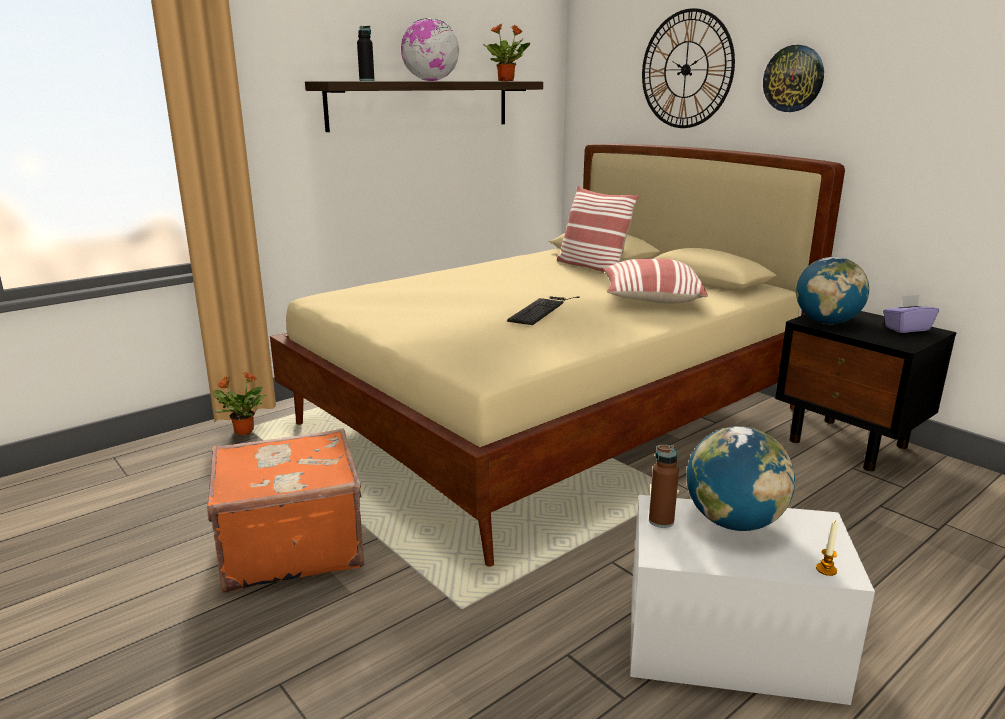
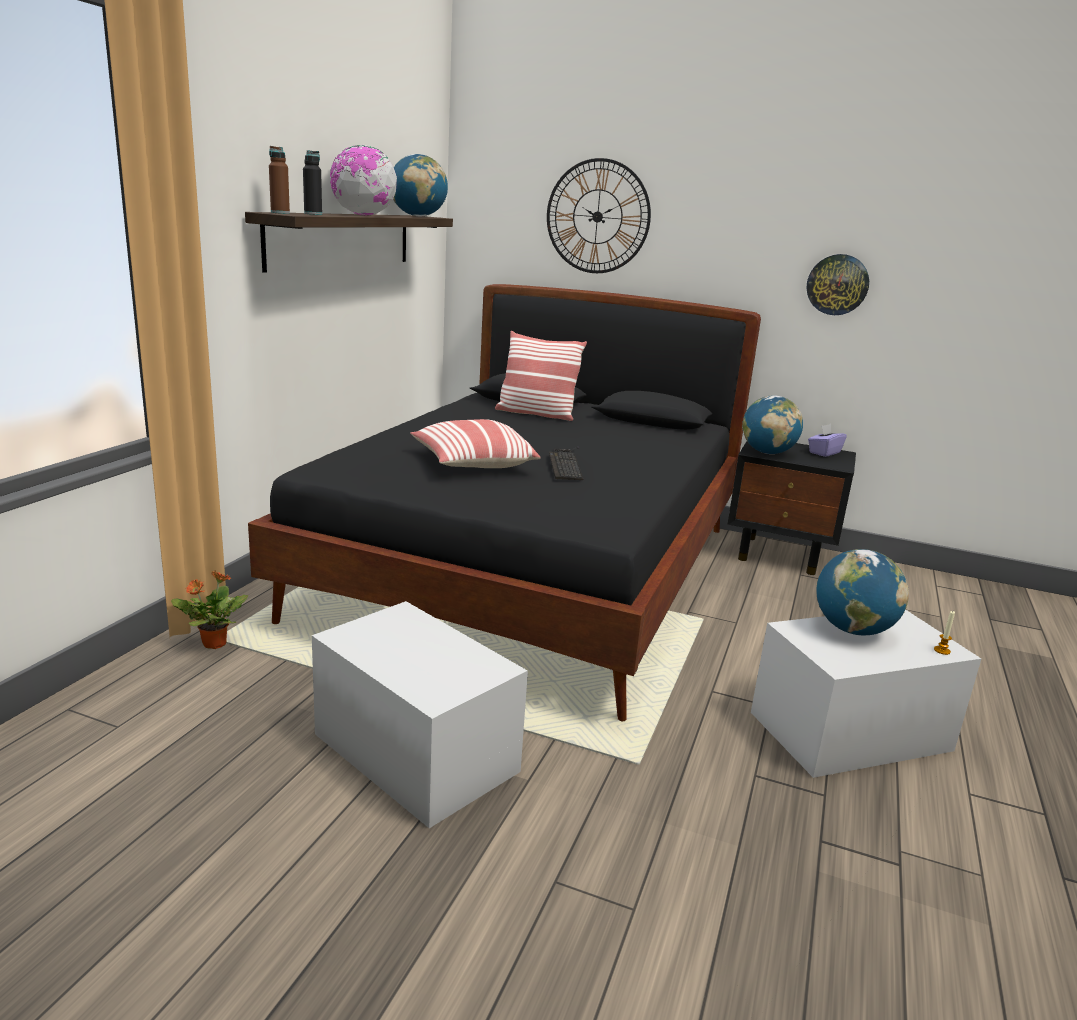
camera: 30 degrees left, 0 degrees up
(290, 545) = (416, 752): orange suitcase -> white storage box
(506, 81) = (418, 216): potted plant -> globe
(551, 418) = (533, 572): beige bed -> black bed
(650, 299) = (635, 444): pillow -> pillow (472, 464)
(661, 521) = (807, 640): brown bottle -> brown bottle (280, 213)
(793, 78) = (710, 235): wall clock -> wall clock (837, 284)

